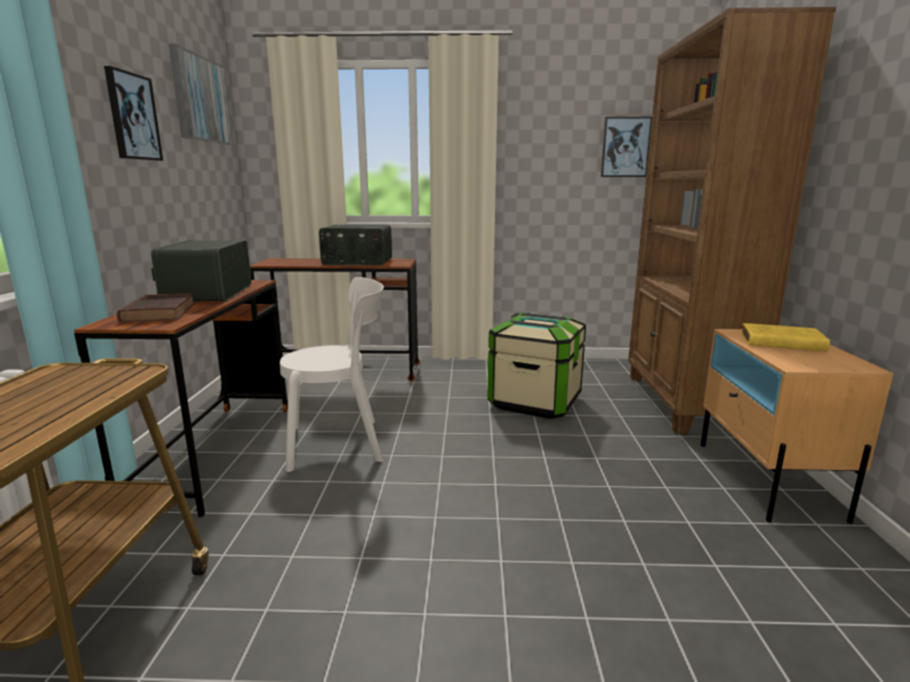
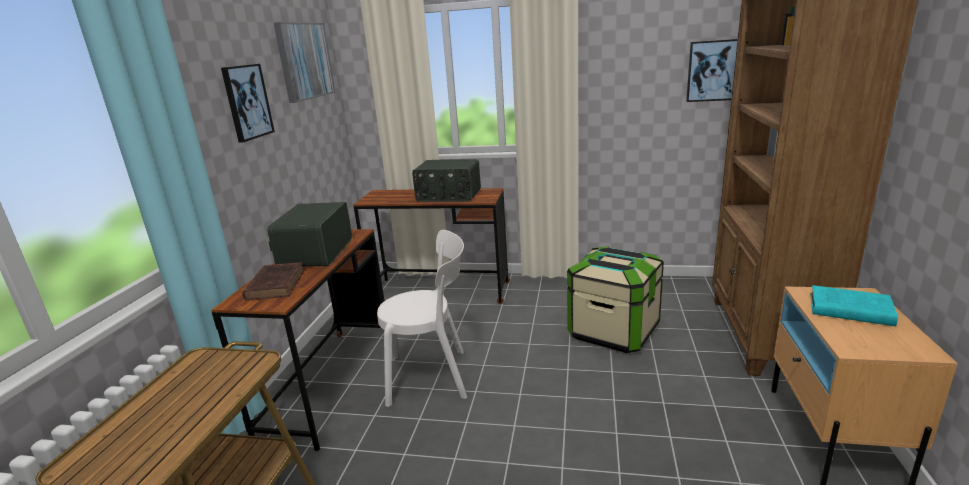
camera: 10 degrees right, 5 degrees up
(779, 342) = (847, 309): yellow book -> turquoise book

